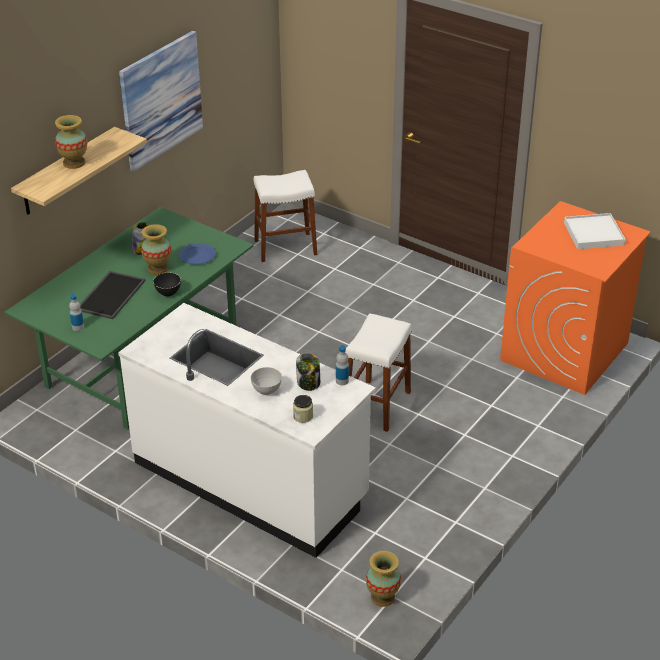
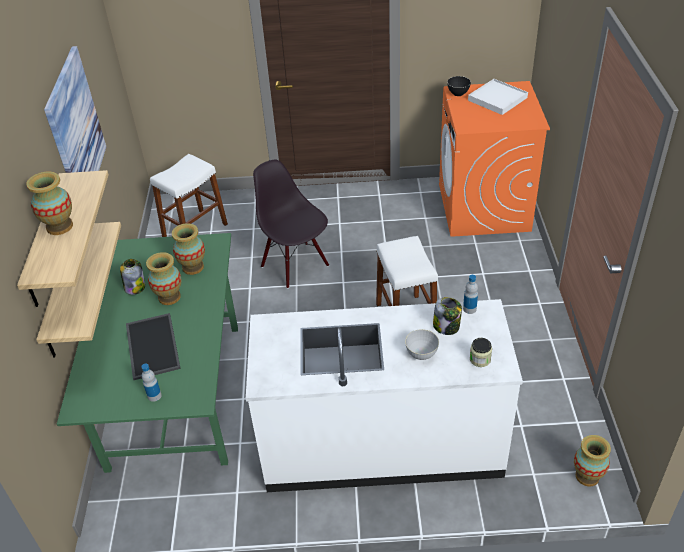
camera: 35 degrees left, 5 degrees up
(68, 220) = (62, 293): none -> shelf
(168, 292) = (205, 314): black bowl -> black bowl (458, 93)
(197, 256) = (193, 267): blue plate -> vase
(336, 316) = (295, 265): none -> black chair

